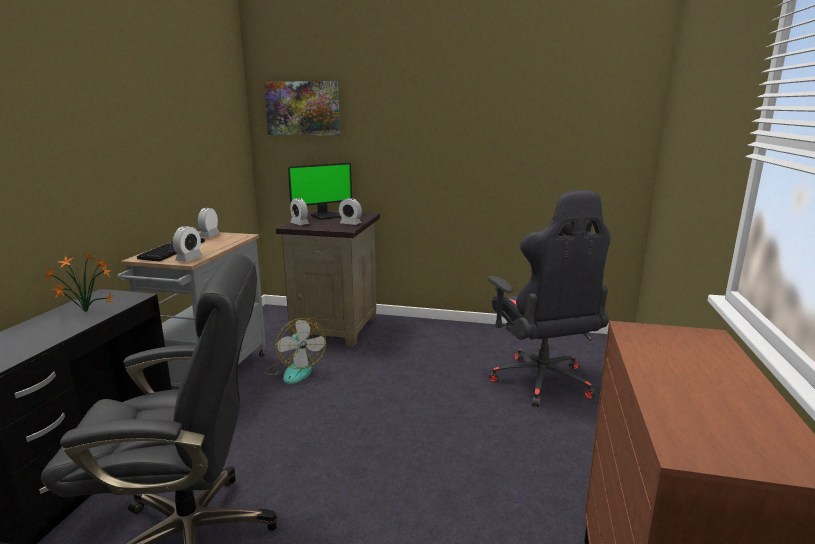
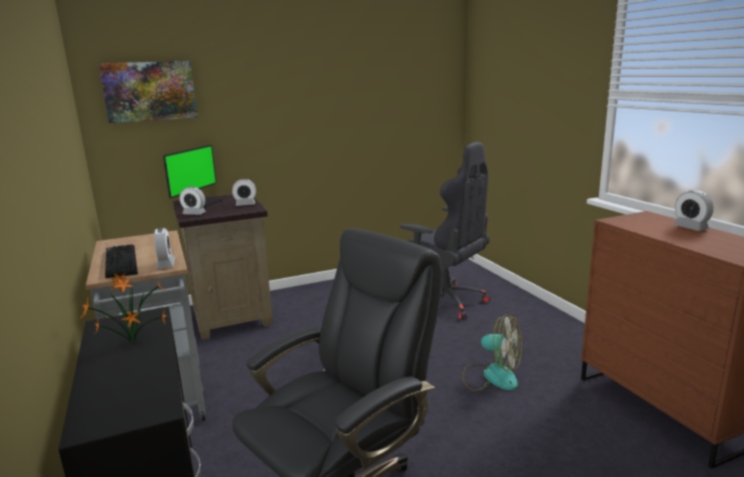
camera: 35 degrees left, 0 degrees up
(209, 236) = (124, 242): alarm clock -> alarm clock (690, 227)
(295, 370) = (245, 361): fan -> fan (491, 376)

